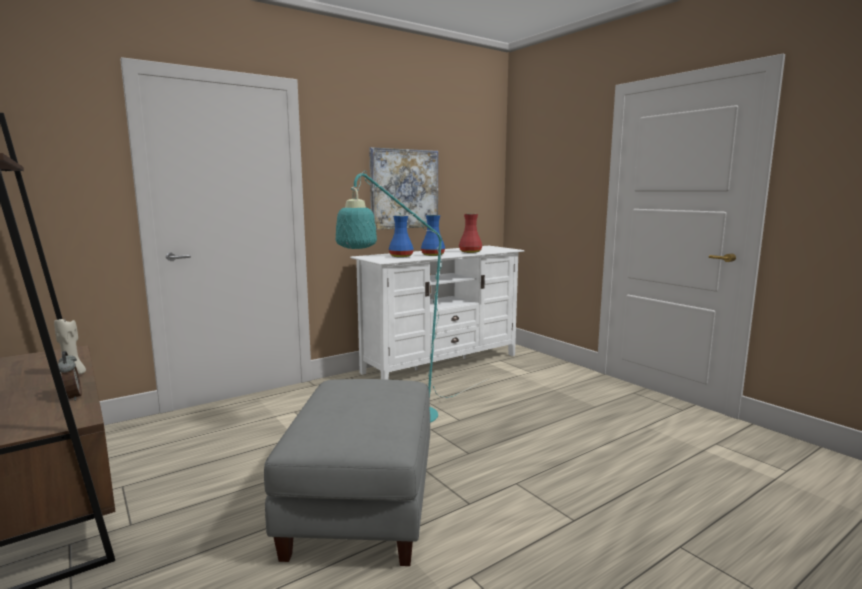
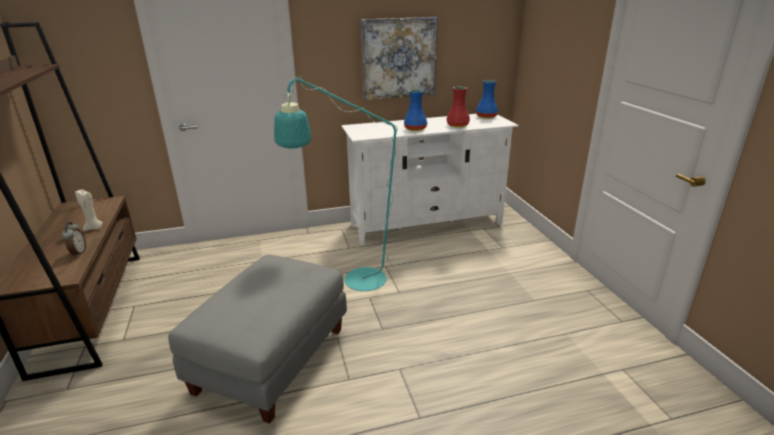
camera: 20 degrees right, 15 degrees up
(401, 256) = (383, 129): blue vase -> blue vase (486, 117)

